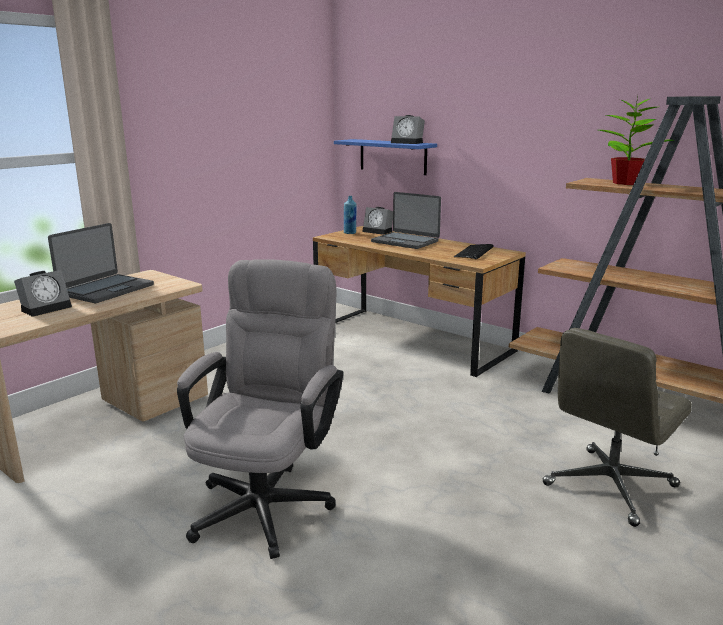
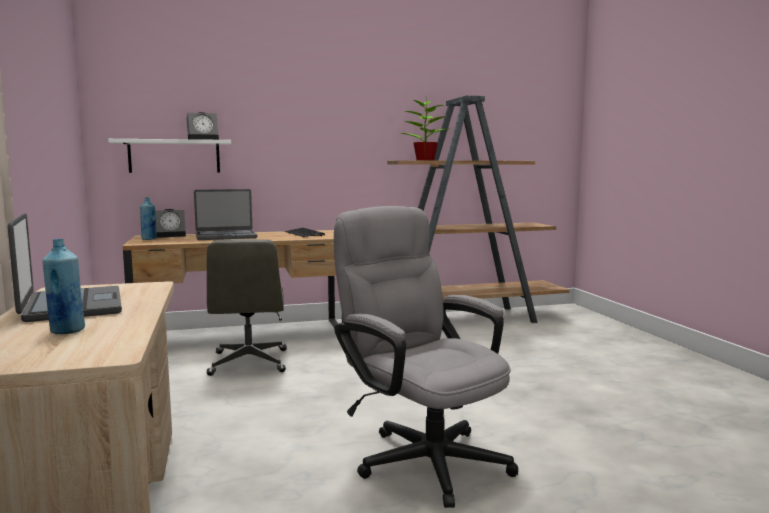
camera: 55 degrees left, 10 degrees down
(47, 308) = (67, 331): alarm clock -> blue bottle
(392, 156) = (174, 156): blue shelf -> white shelf
(609, 486) = (536, 356): grey office chair -> grey office chair (249, 362)

